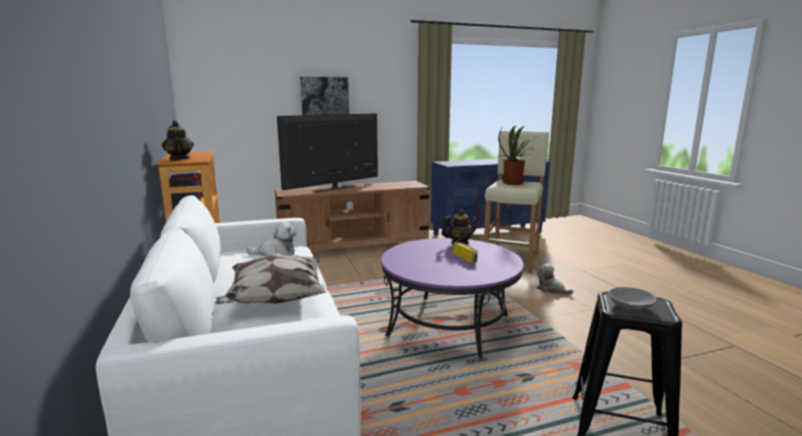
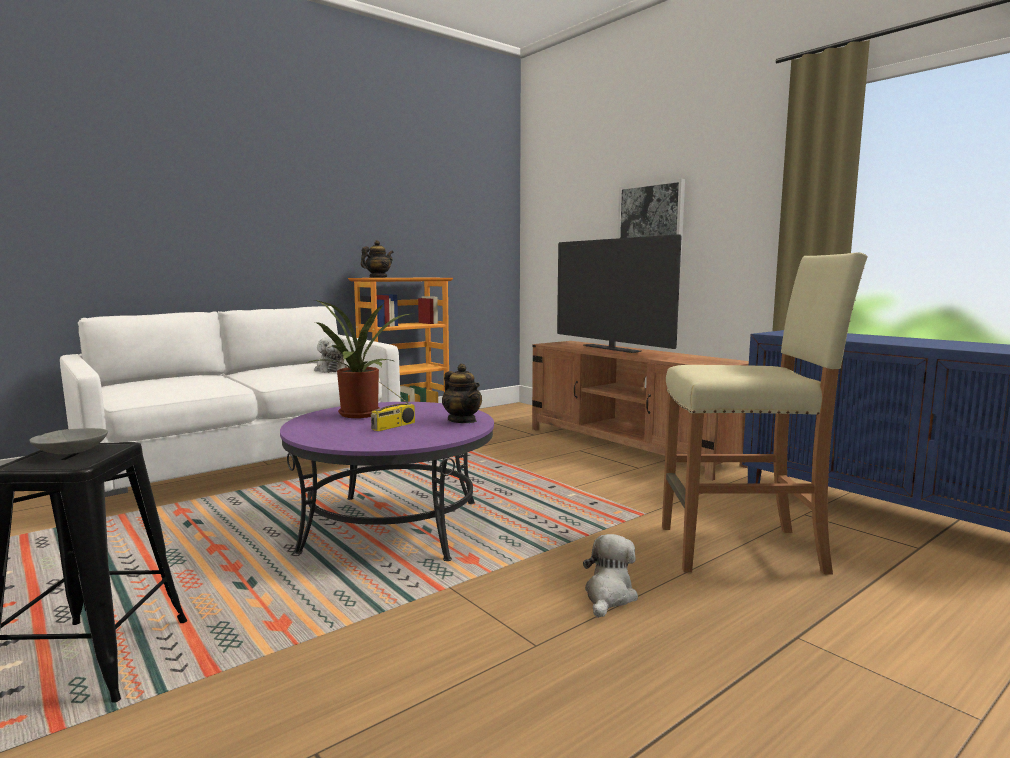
camera: 70 degrees right, 5 degrees down
(275, 300) = (206, 382): pillow -> none
(334, 188) = (611, 349): television -> television turned 150 degrees counterclockwise
(515, 183) = (741, 370): potted plant -> potted plant (360, 415)

